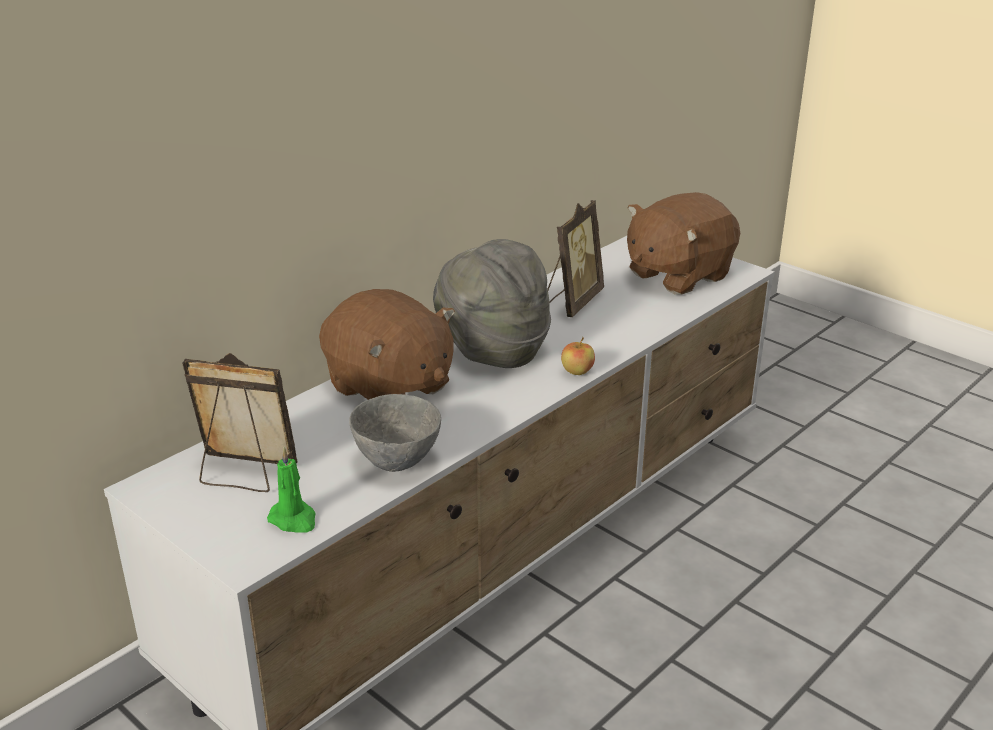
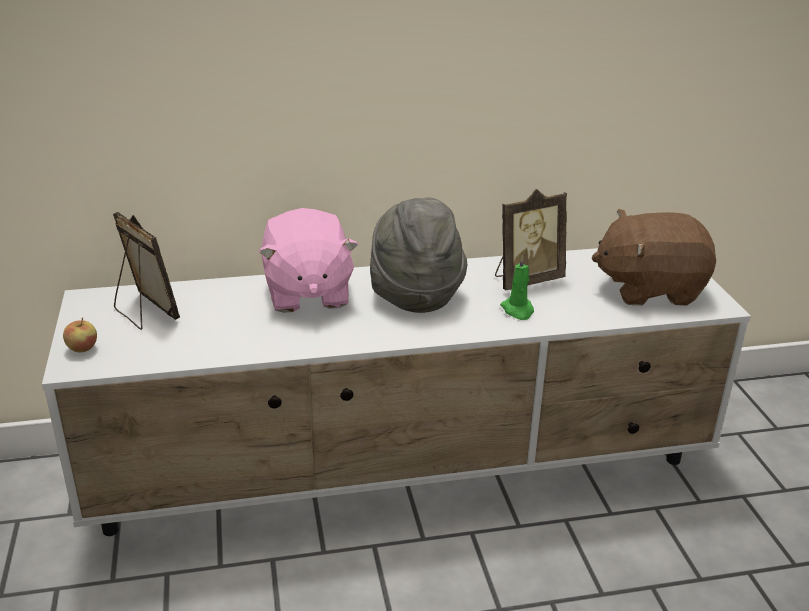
camera: 35 degrees right, 0 degrees up
(294, 520) = (131, 354): green candle -> green candle (518, 310)
(389, 388) = (307, 293): brown plush toy -> pink plush toy
(397, 461) = (243, 344): grey bowl -> none
(577, 371) = (455, 332): apple -> apple (82, 349)

